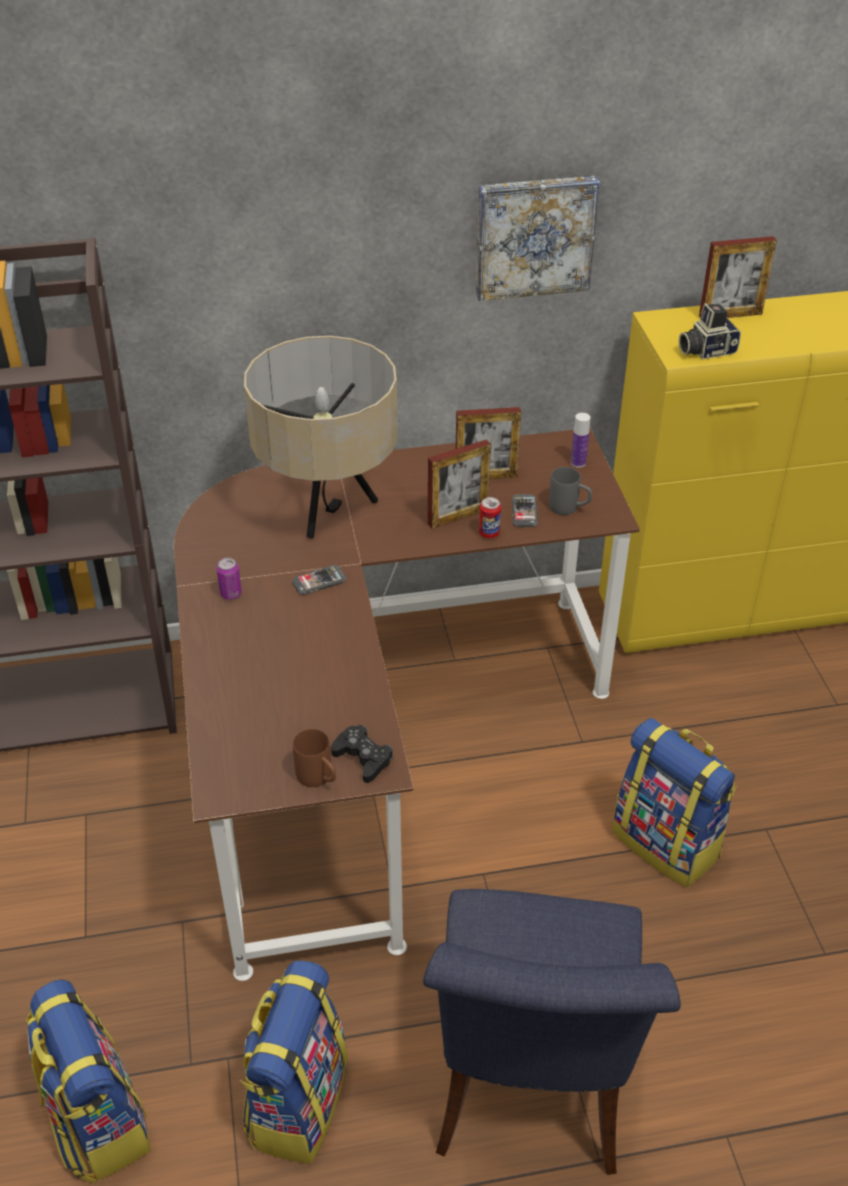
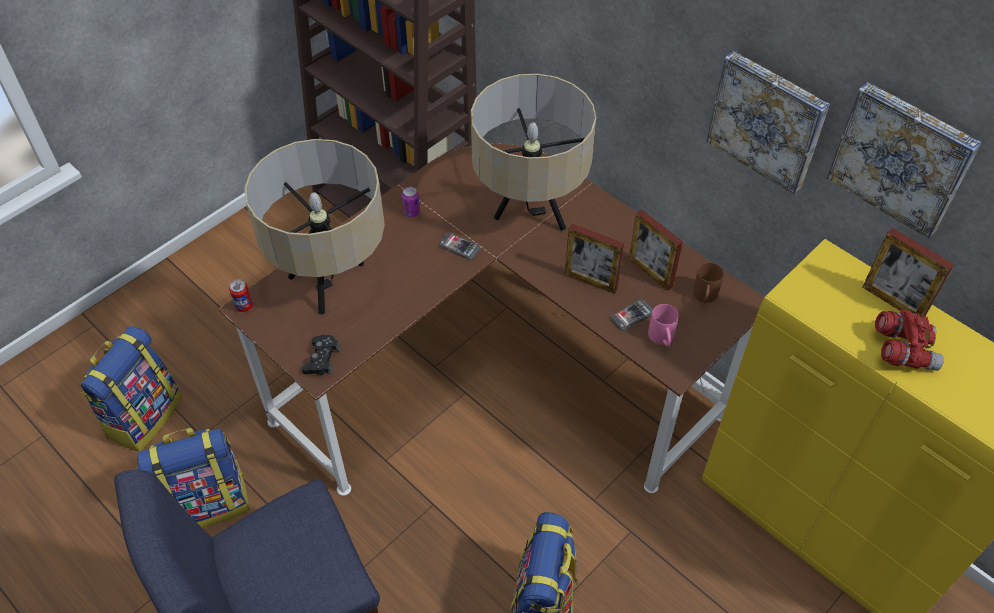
camera: 55 degrees right, 10 degrees up
(260, 701) = (332, 282): none -> beige table lamp
(319, 779) = (289, 347): brown mug -> brown mug (704, 298)
(489, 533) = (589, 308): can -> can (244, 306)
(569, 508) = (662, 340): grey mug -> pink mug
(578, 463) = (721, 317): bottle -> none
(677, 183) = (902, 157): none -> picture
(705, 350) = (818, 309): camera -> none
(782, 334) = (902, 350): none -> red binoculars

